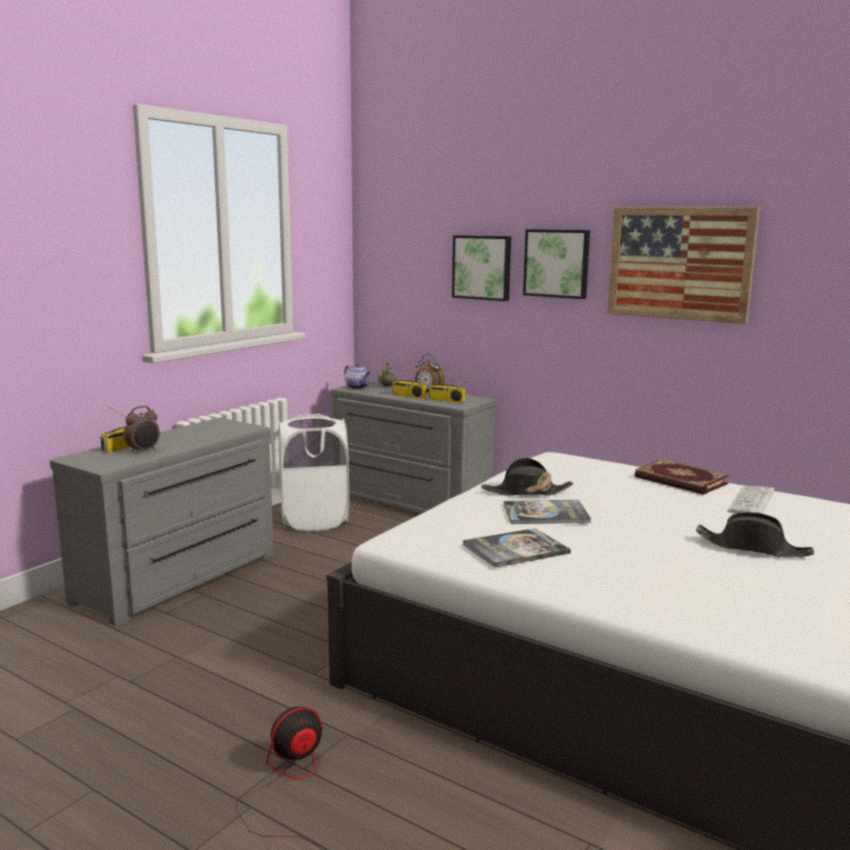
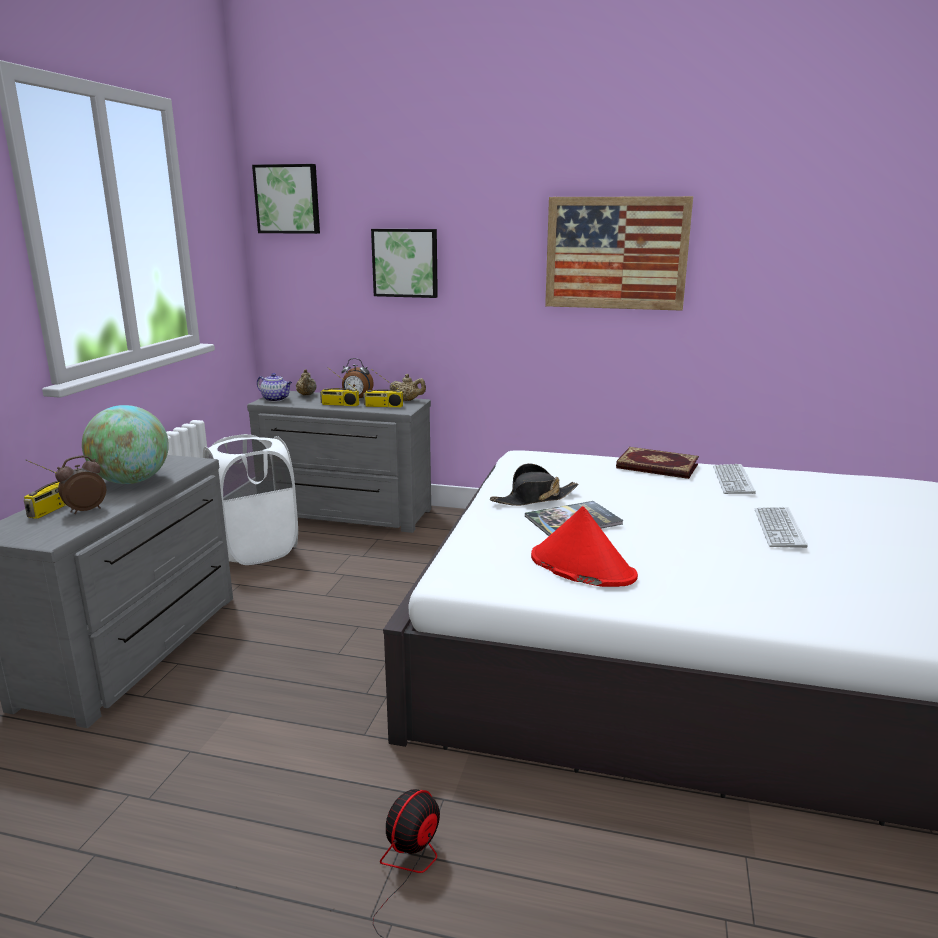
camera: 20 degrees left, 5 degrees up
(144, 451) = (85, 510): alarm clock -> alarm clock turned 150 degrees counterclockwise
(192, 436) = (131, 481): none -> globe
(473, 398) = (408, 400): none -> beige teapot
(515, 549) = (581, 567): book -> red hat
(557, 263) = (489, 256): picture -> picture (288, 199)
(753, 548) = (778, 528): black hat -> keyboard

